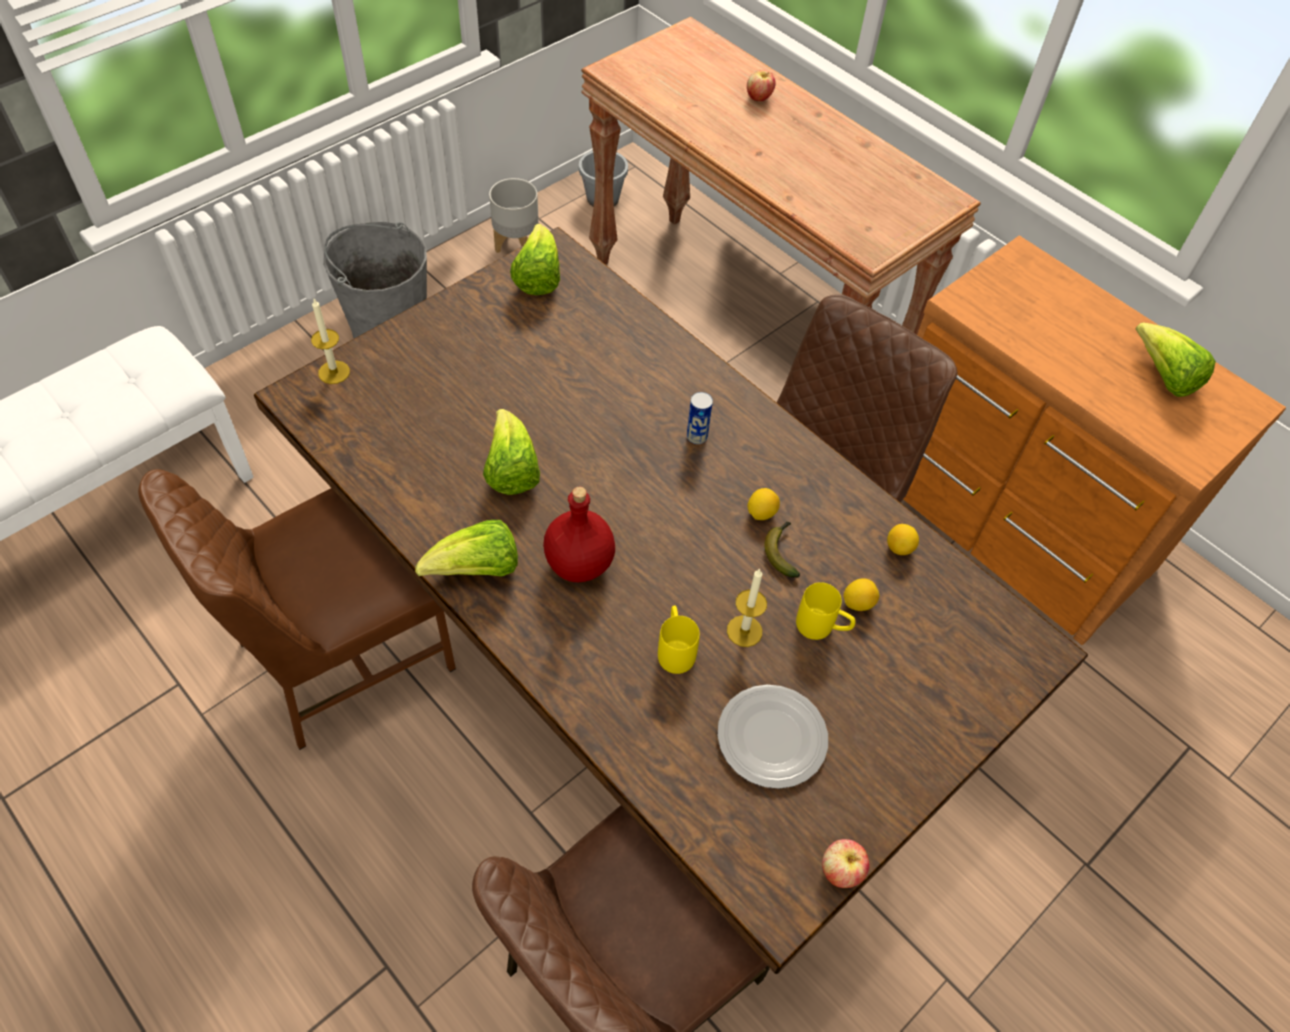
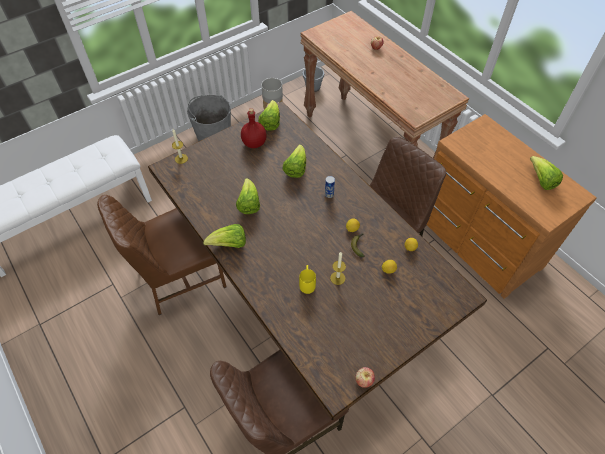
camera: 10 degrees right, 0 degrees up
(580, 563) = (272, 245): red bottle -> red bottle (254, 143)
(611, 381) = (296, 169): none -> lettuce
(771, 736) = (342, 322): plate -> none
(822, 628) = (371, 279): yellow mug -> none

